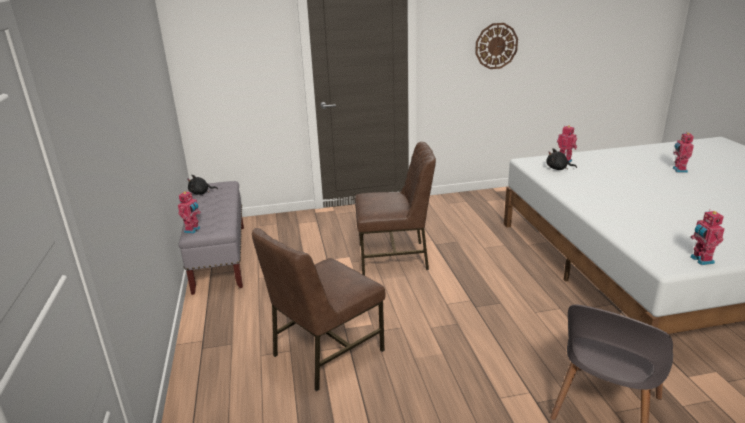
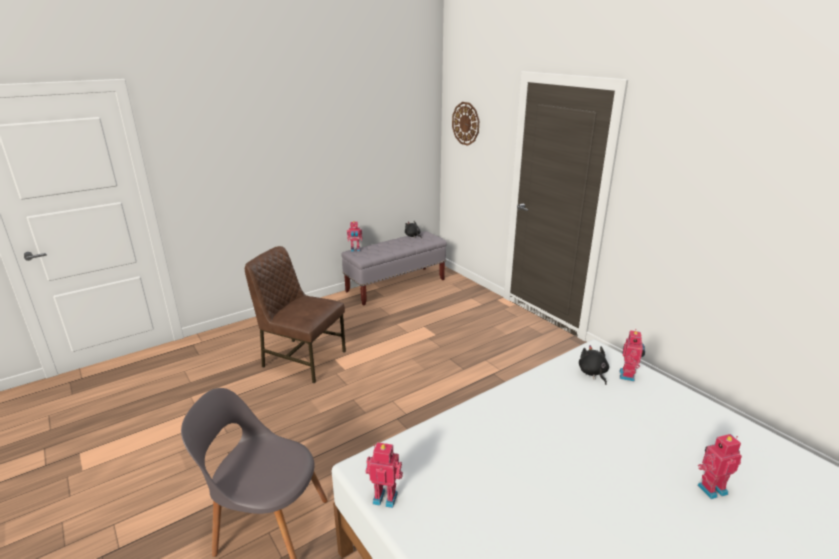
camera: 65 degrees right, 0 degrees up
(394, 257) = (451, 356): brown chair -> none
(496, 46) = (707, 207): wall clock -> wall clock (466, 123)
(700, 260) = (385, 497): toy robot -> toy robot turned 45 degrees clockwise

